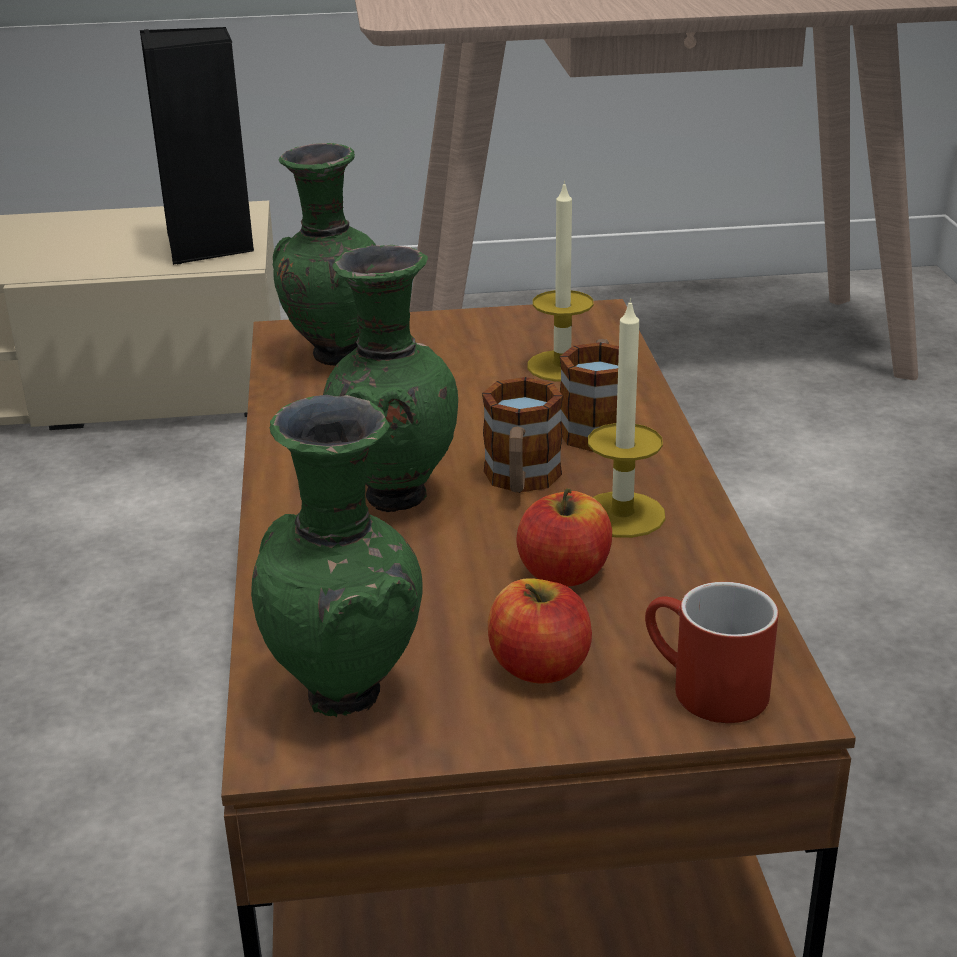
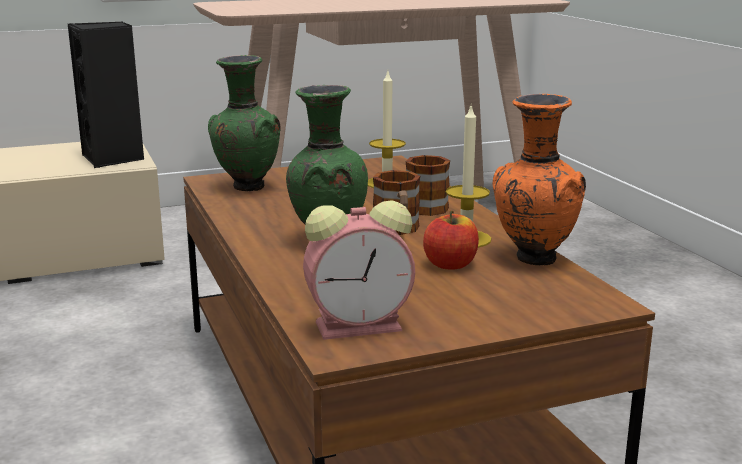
camera: 15 degrees left, 10 degrees down
(349, 696) = (362, 325): green vase -> alarm clock
(539, 667) = (464, 302): apple -> none
(702, 689) = (561, 302): red mug -> none
(709, 578) = (532, 259): none -> orange vase

